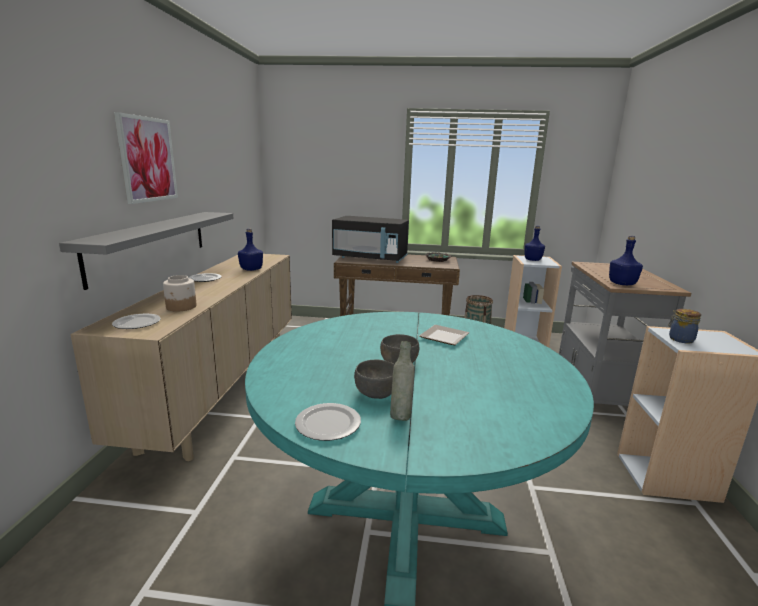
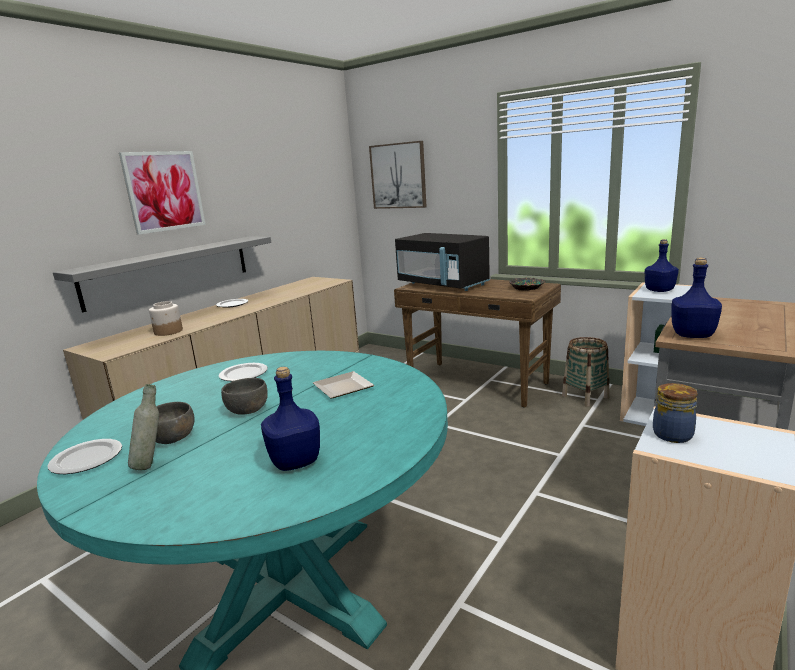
camera: 30 degrees right, 0 degrees up
(137, 323) = (115, 344): plate -> plate (244, 374)
(251, 269) = (288, 295): blue bottle -> blue bottle (295, 462)
(311, 165) = (398, 176): none -> picture

